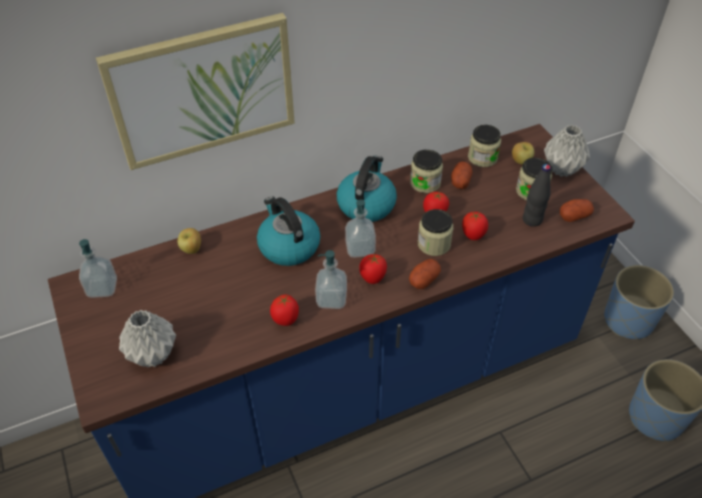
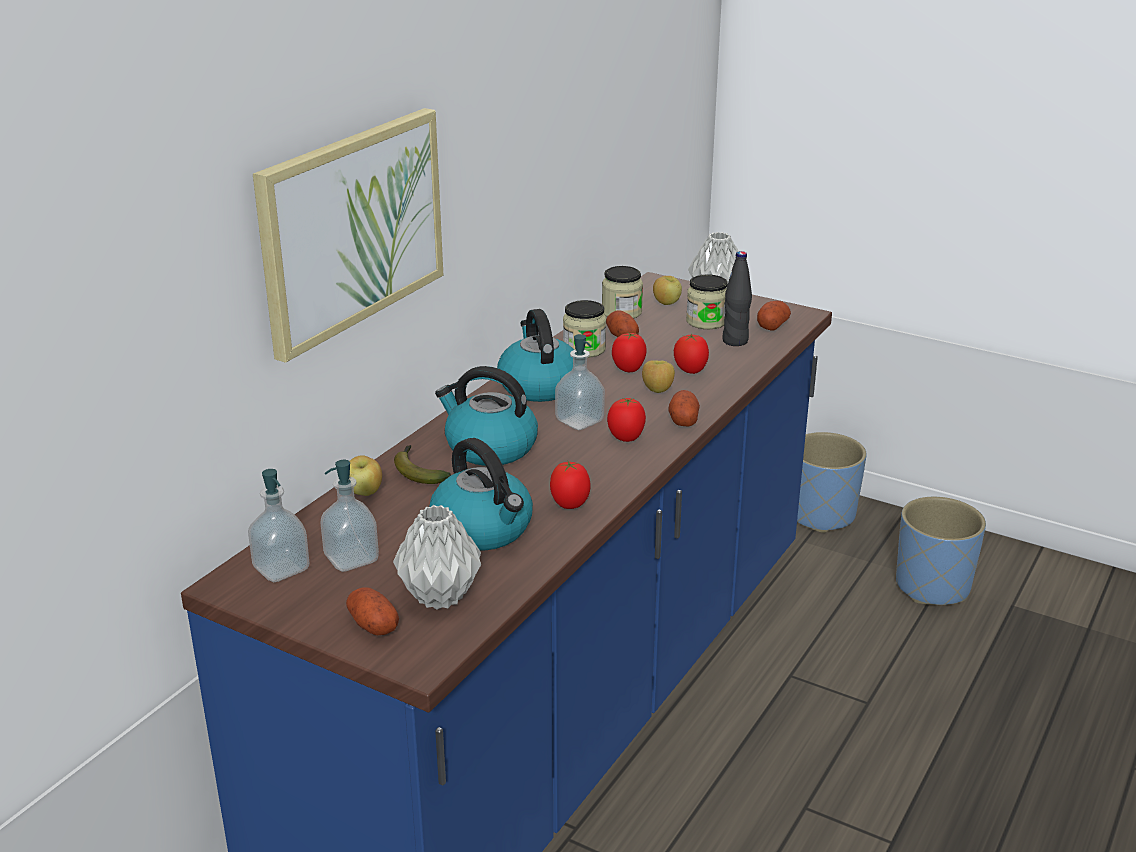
camera: 35 degrees left, 20 degrees down
(104, 357) = (373, 625): none -> potato
(222, 314) = (483, 529): none -> kettle
(233, 246) = (418, 471): none -> banana
(331, 299) = (600, 470): soap dispenser -> soap dispenser (351, 559)
(434, 244) = (657, 391): jar -> apple

